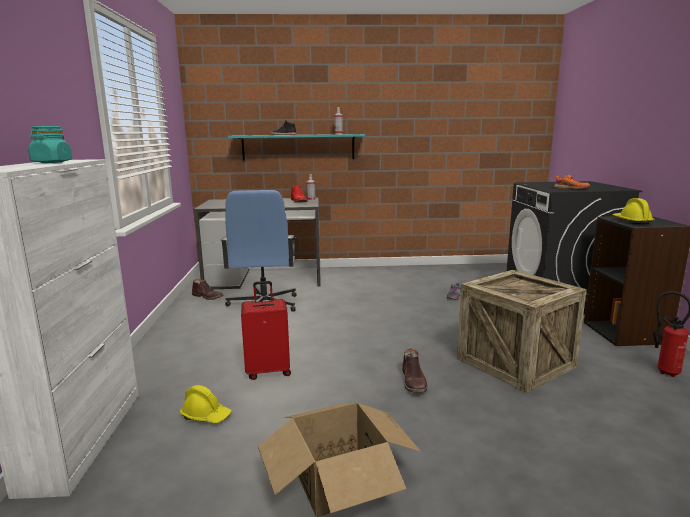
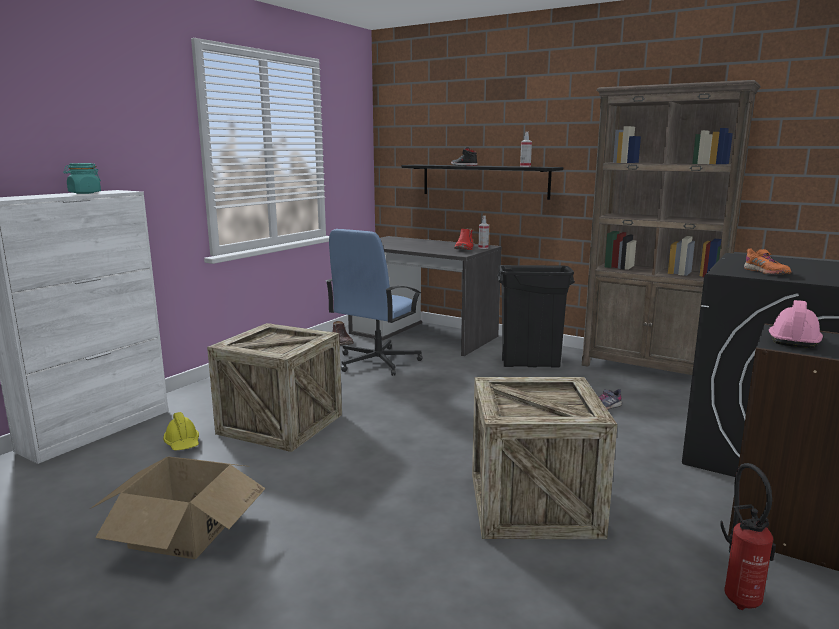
camera: 35 degrees right, 0 degrees up
(268, 371) = (280, 424): red suitcase -> crate
(298, 147) = (484, 181): turquoise shelf -> black shelf
(371, 281) = (531, 364): none -> black trash can
(414, 382) = (384, 480): brown boot -> none
(440, 270) = (649, 369): none -> brown bookcase
(631, 221) = (793, 339): yellow hard hat -> pink hard hat

